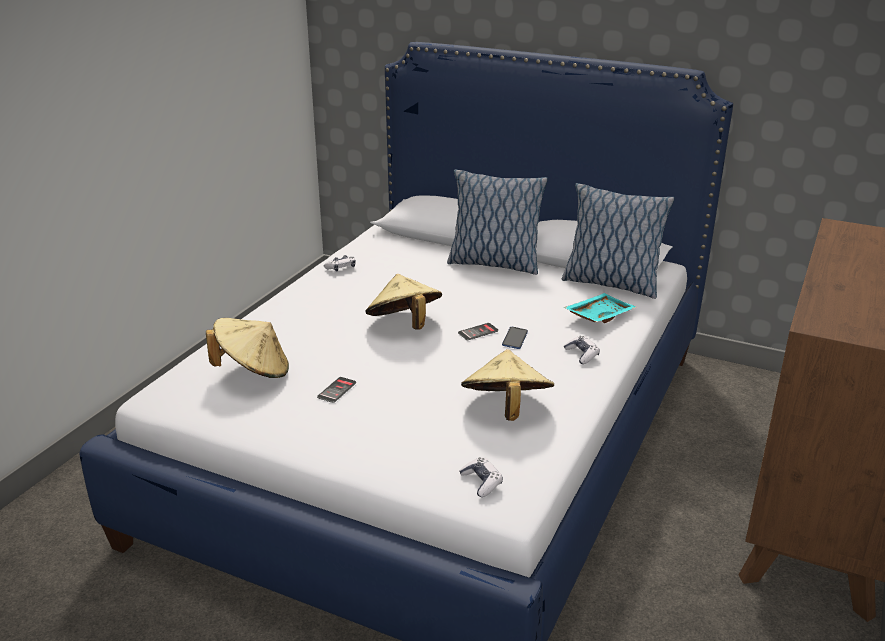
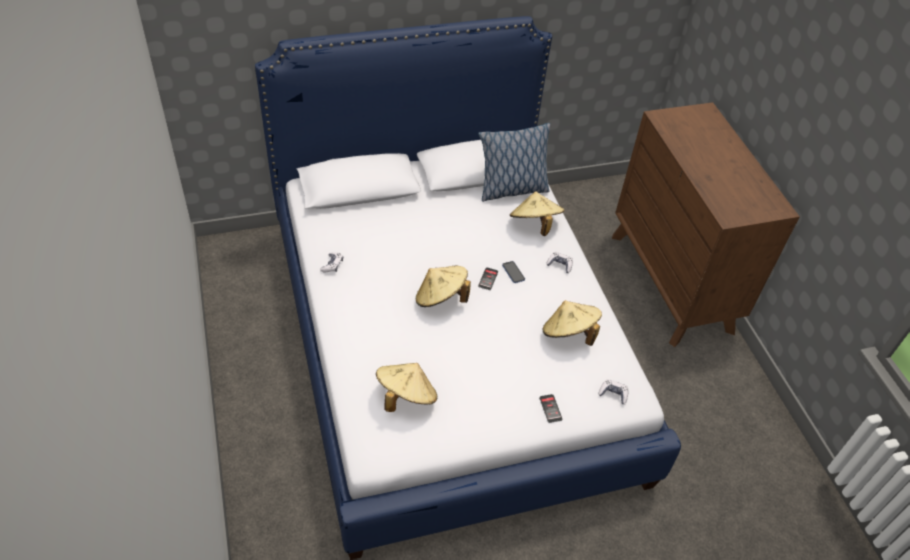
camera: 45 degrees left, 20 degrees up
(337, 390) = (469, 378): phone -> phone (550, 408)
(493, 264) = (425, 206): pillow -> none
(598, 316) = (534, 225): turquoise tray -> beige hat

